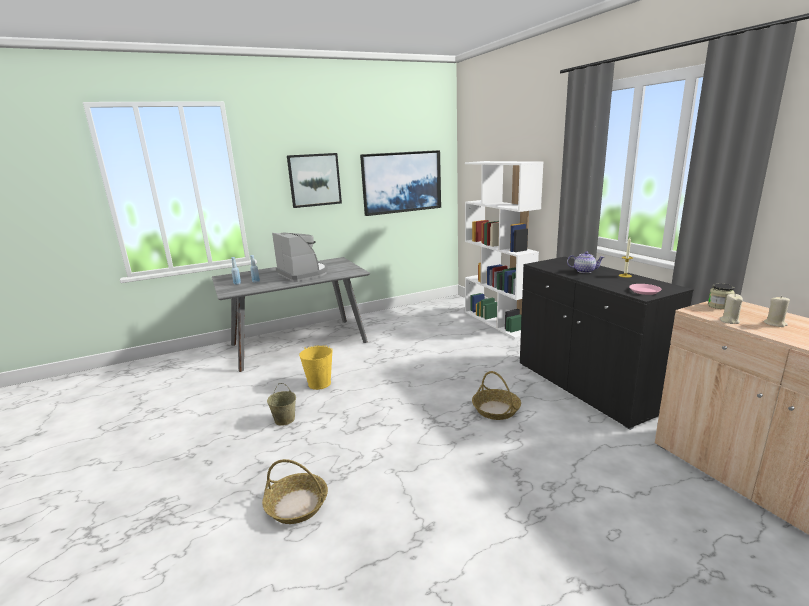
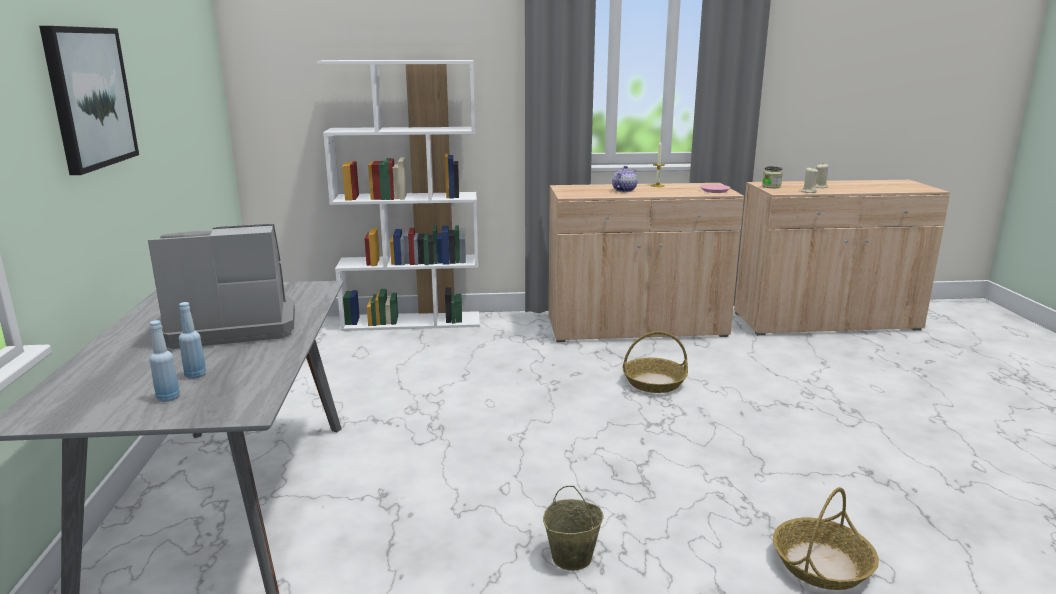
camera: 70 degrees left, 0 degrees up
(319, 384) = (463, 502): yellow bucket -> none
(401, 182) = (184, 103): picture -> none
(587, 386) = (636, 328): black cabinet -> beige cabinet

